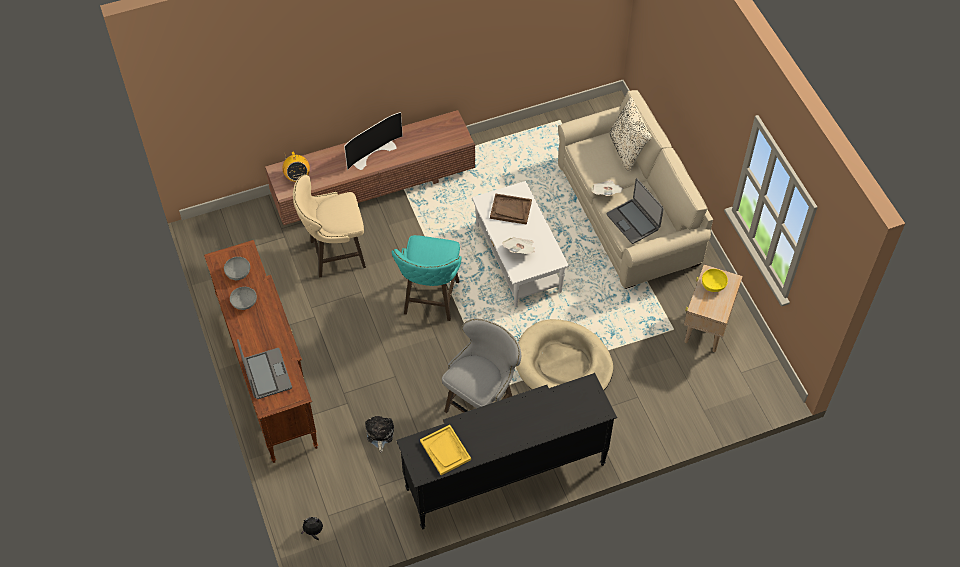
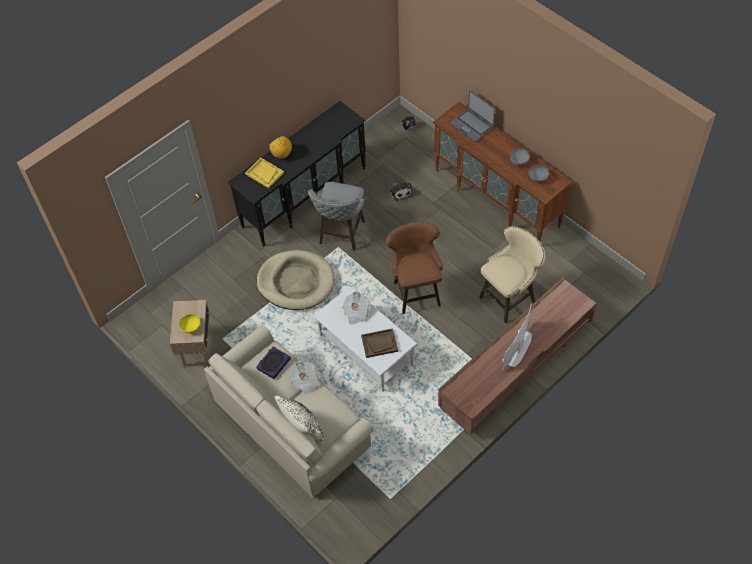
camera: 160 degrees right, 0 degrees up
(297, 177) = (564, 304): radio -> radio (282, 155)
(430, 300) = (416, 291): turquoise stool -> brown stool
(445, 450) = (331, 125): yellow tray -> yellow tray (264, 173)
(633, 221) = (273, 364): laptop -> book

